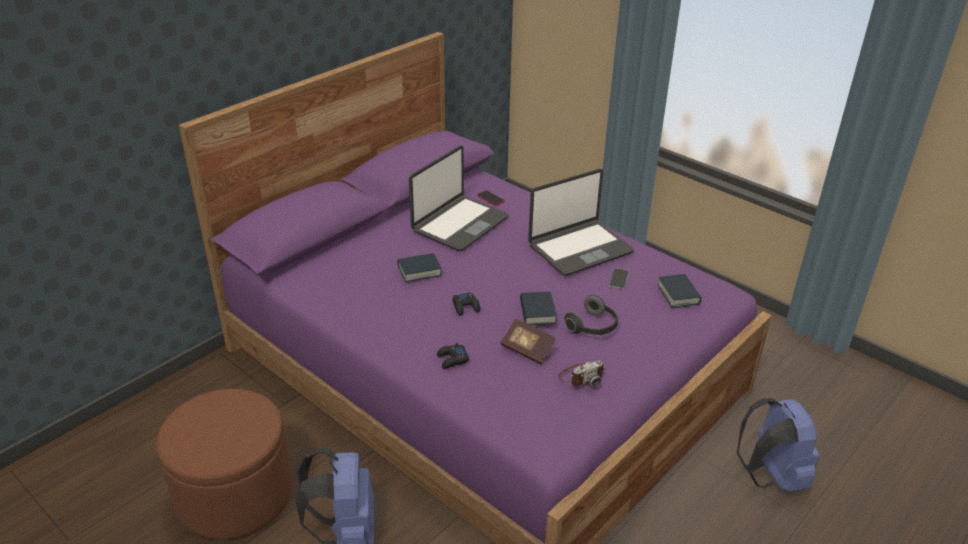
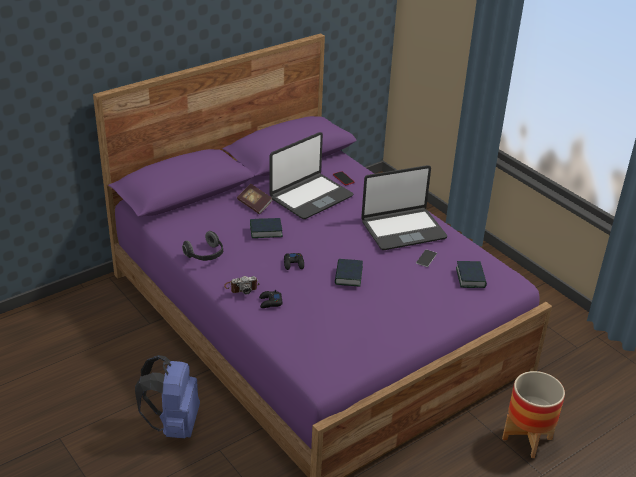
camera: 10 degrees right, 0 degrees up
(235, 494) = (97, 384): brown ottoman -> none
(527, 349) = (330, 302): book -> book (254, 205)
(581, 376) = (365, 329): camera -> camera (242, 287)
(593, 327) = (390, 293): headphones -> headphones (205, 255)
(770, 476) = (526, 438): blue backpack -> planter

